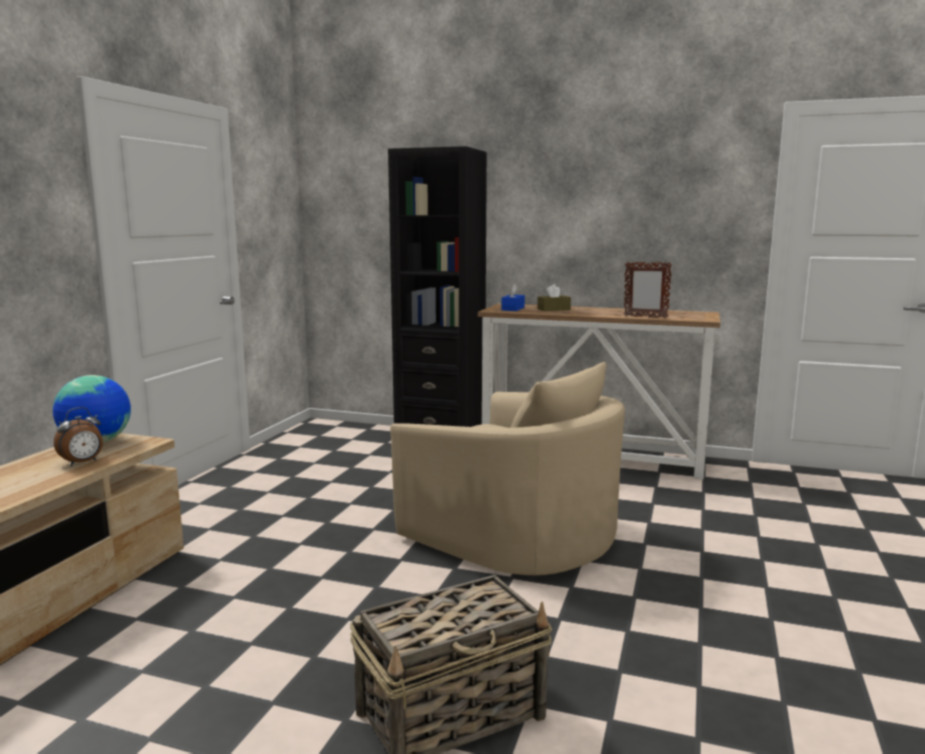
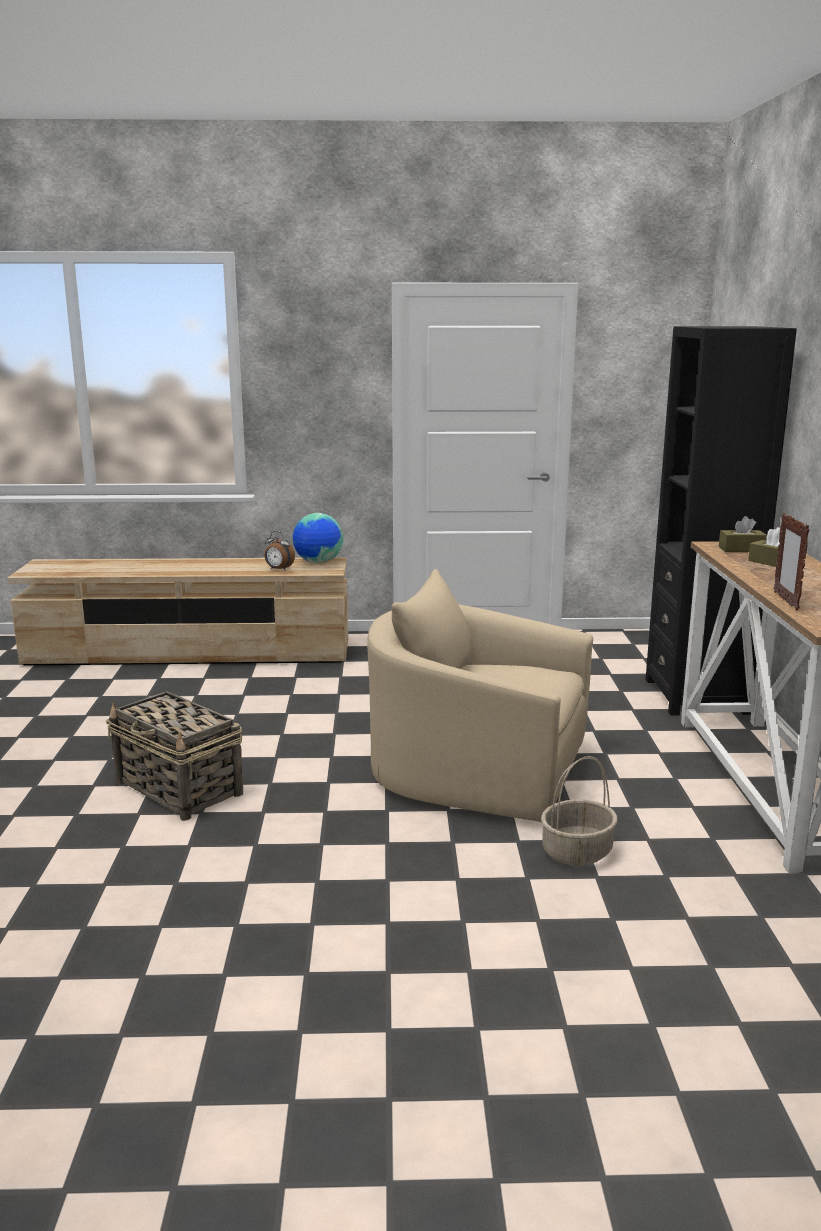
camera: 70 degrees right, 5 degrees up
(513, 309) = (741, 549): blue tissue box -> brown tissue box
(514, 535) = (476, 771): beige armchair -> beige armchair turned 90 degrees clockwise
(667, 528) = (577, 852): none -> basket

